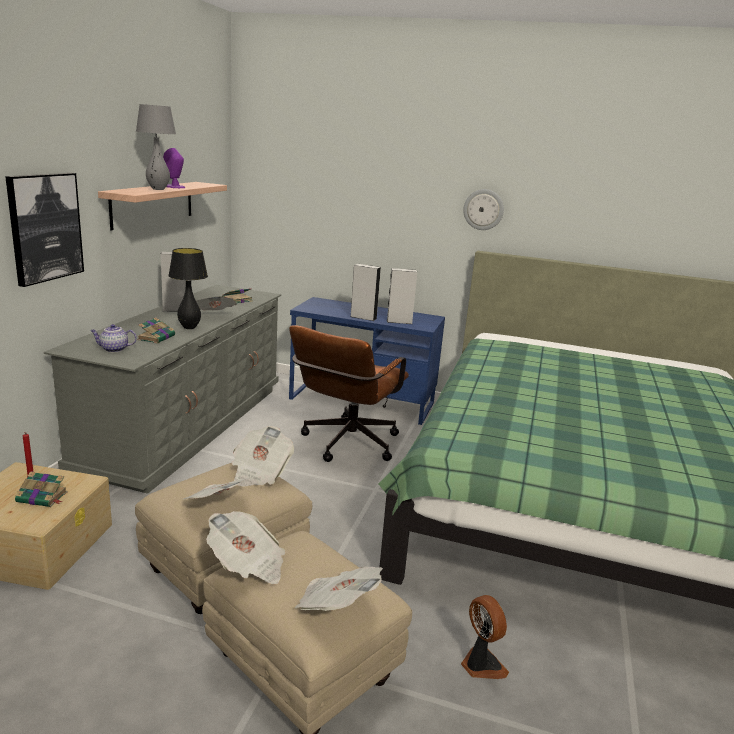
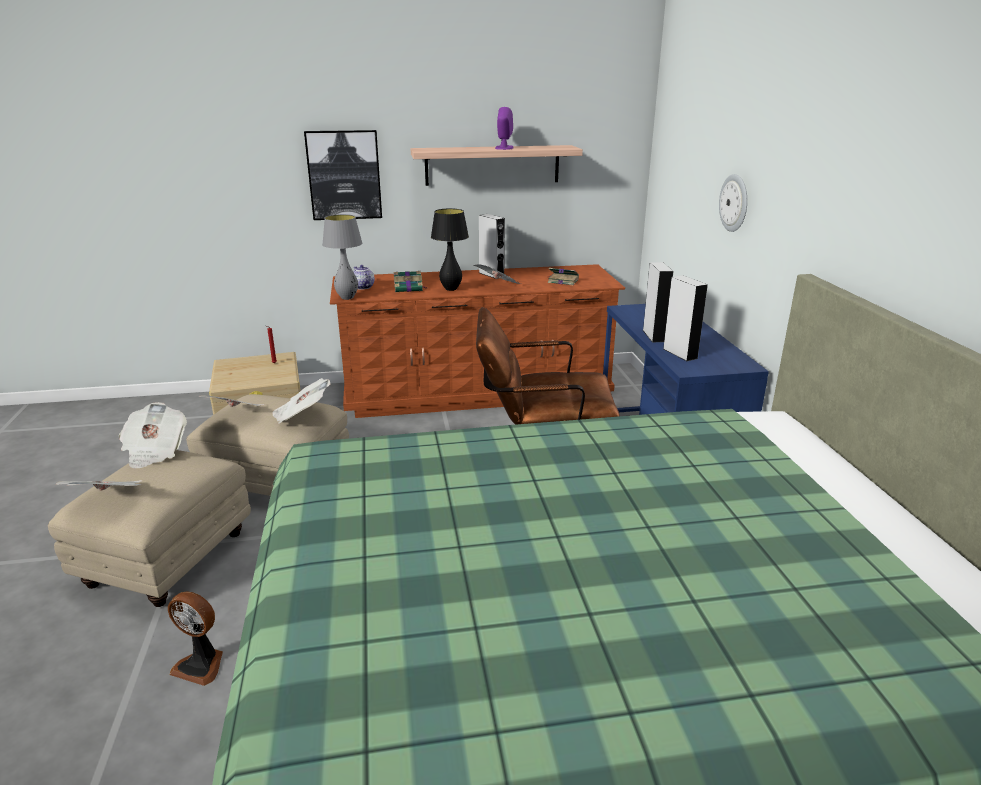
camera: 65 degrees right, 5 degrees up
(43, 497) = (253, 374): book -> none
(158, 189) = (471, 149): grey table lamp -> grey table lamp (347, 298)
(187, 426) = (476, 392): grey dresser -> brown dresser
(481, 665) = (201, 665): fan -> fan turned 75 degrees clockwise
(483, 209) = (831, 204): wall clock -> wall clock (734, 203)

